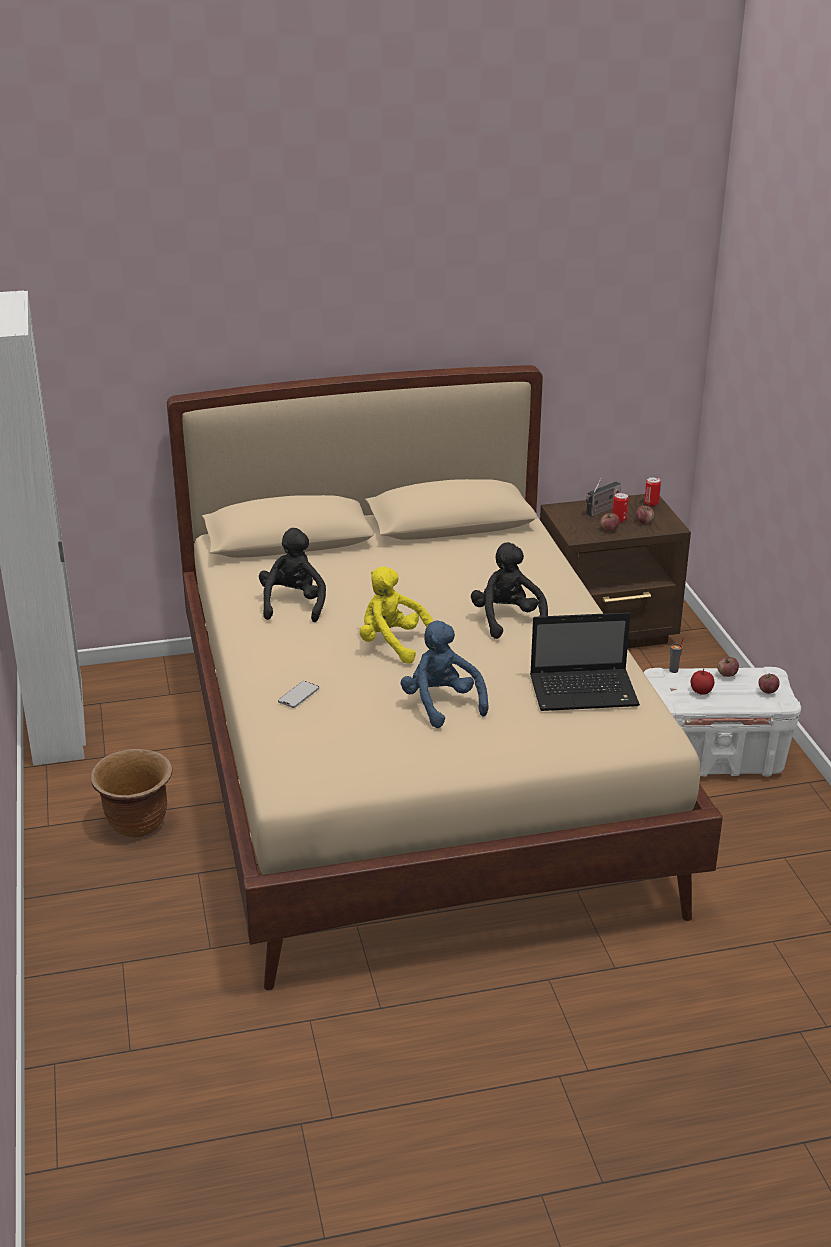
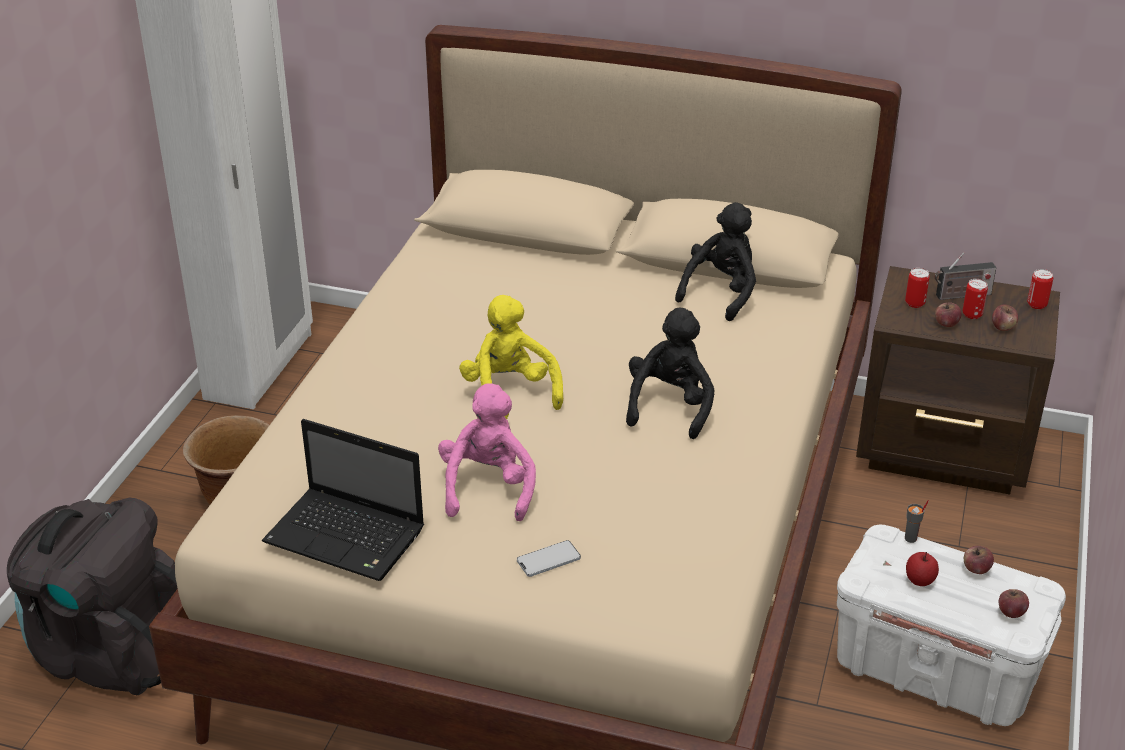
camera: 30 degrees right, 5 degrees up
(135, 959) = (111, 650): none -> black backpack
(293, 604) = (454, 308): black plush toy -> black plush toy (721, 293)
(298, 695) = (348, 420): phone -> phone (548, 559)
(441, 704) = (488, 487): blue plush toy -> pink plush toy
(578, 522) = (914, 303): none -> can
(585, 691) = (670, 533): laptop -> laptop (348, 537)

